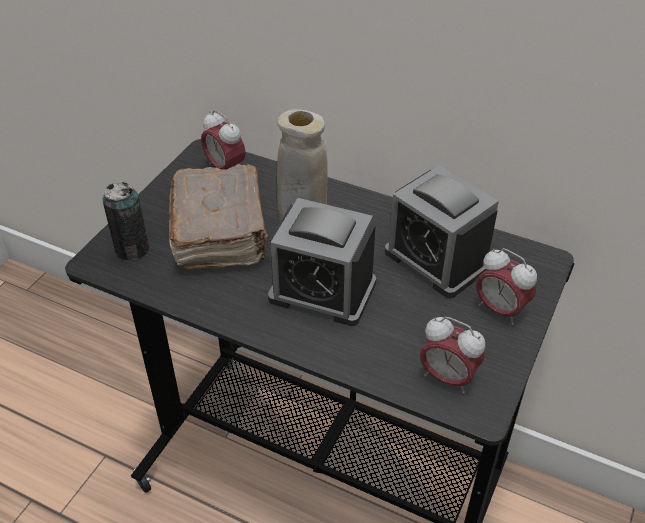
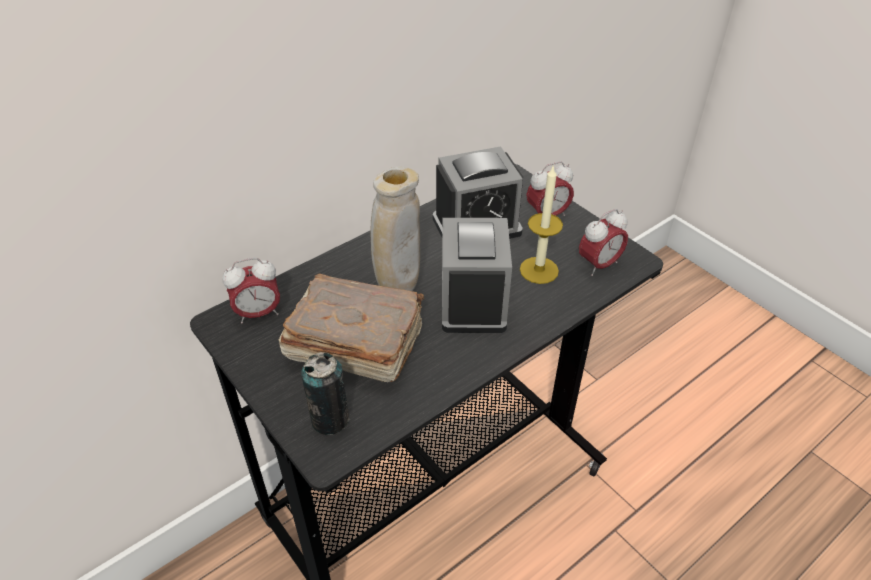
camera: 65 degrees left, 0 degrees up
(322, 291) = (473, 300): alarm clock -> alarm clock turned 135 degrees clockwise
(402, 328) = (539, 270): none -> candle

